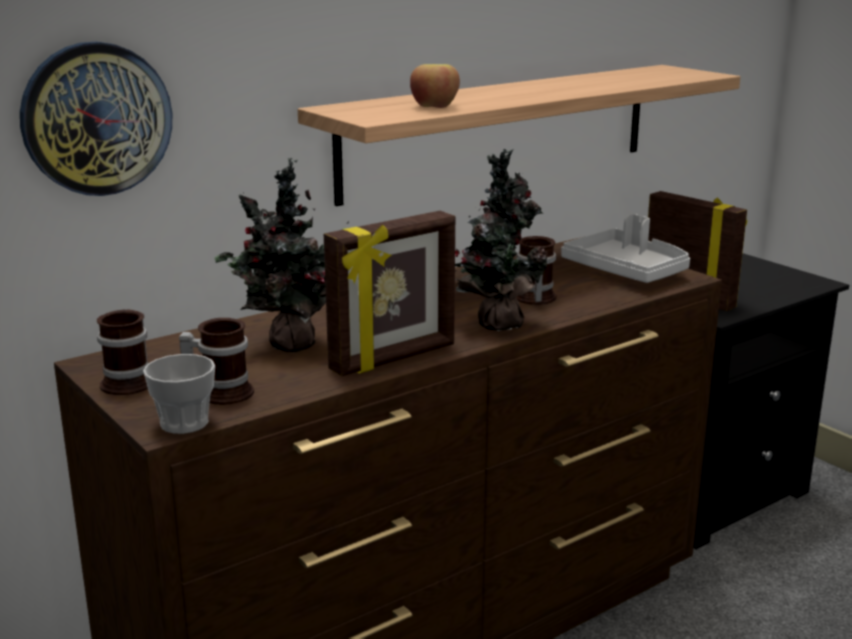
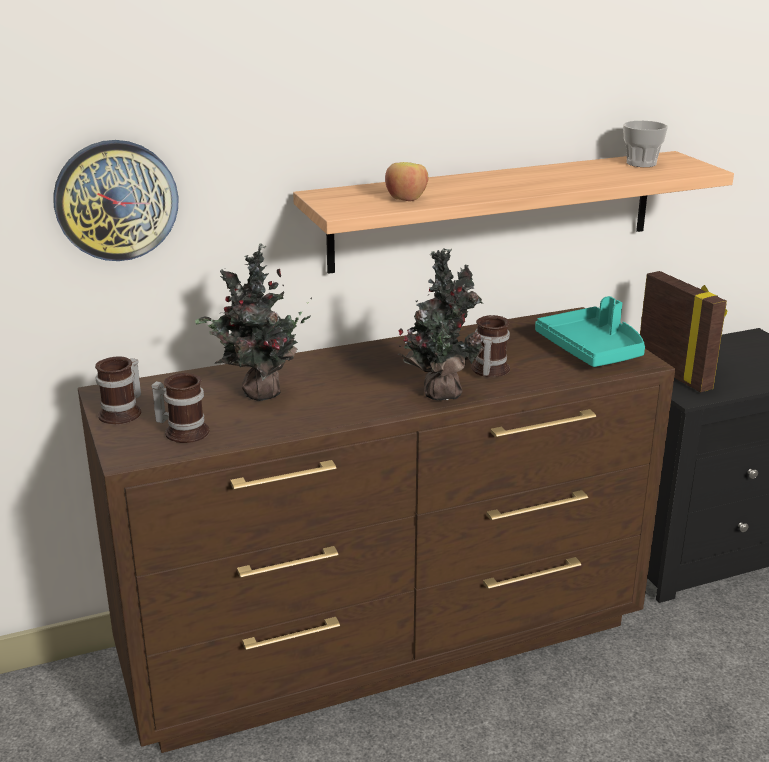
camera: 15 degrees right, 5 degrees up
(184, 423) = (142, 455): cup -> cup (641, 163)
(394, 359) = (334, 417): picture frame -> none
(627, 271) = (592, 350): grey tray -> turquoise tray

